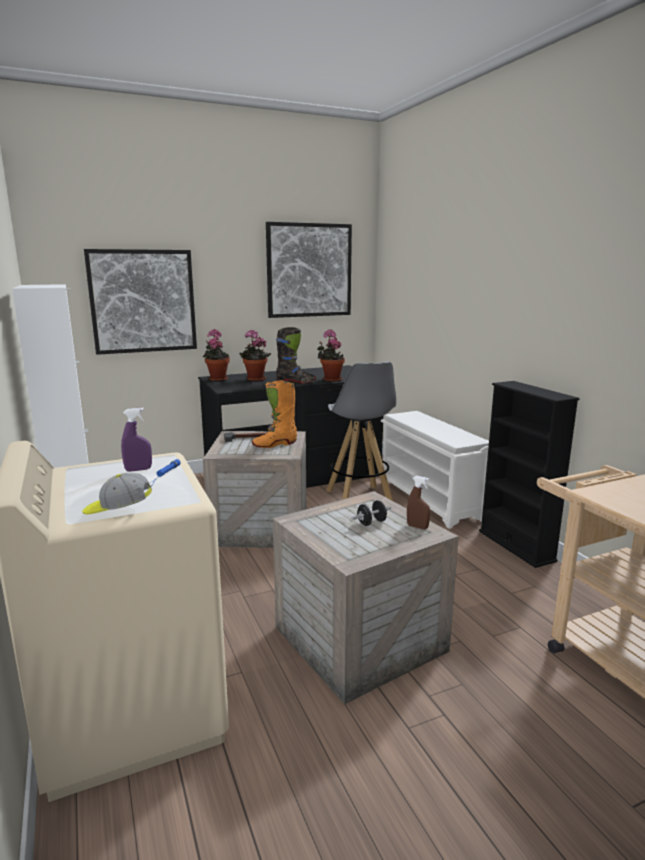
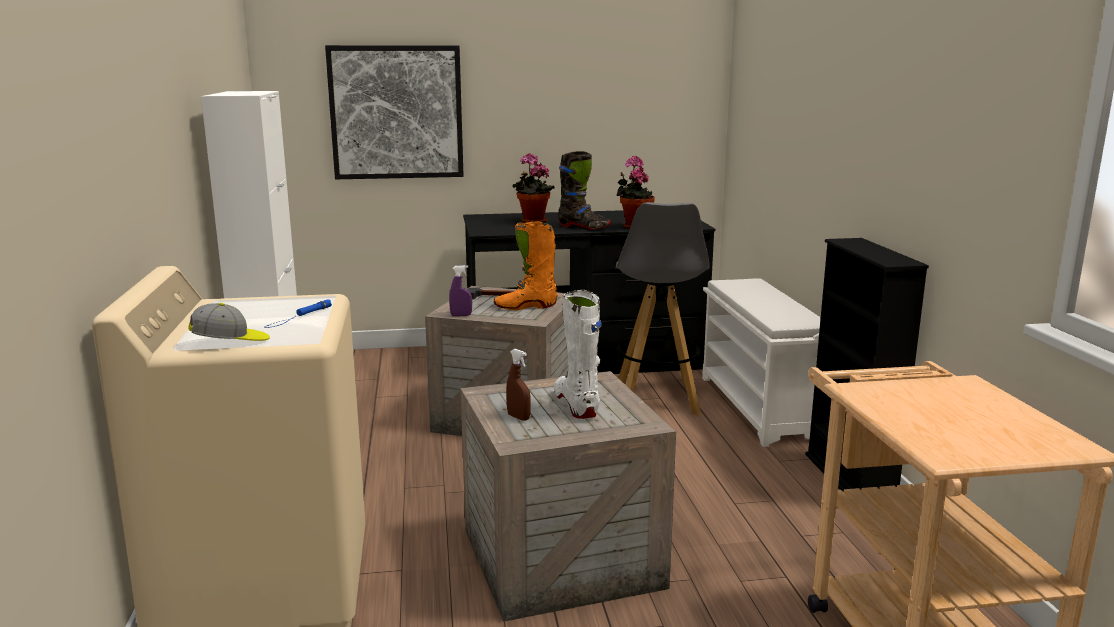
camera: 15 degrees right, 0 degrees up
(118, 509) = (231, 342): cap -> cap turned 135 degrees clockwise
(138, 470) = (284, 307): purple spray bottle -> purple spray bottle (461, 315)
(217, 379) = (484, 218): potted plant -> none
(309, 270) = (626, 73): picture -> none
(371, 522) = (576, 405): black dumbbell -> white boot
(417, 527) = (631, 416): brown spray bottle -> brown spray bottle (518, 417)

